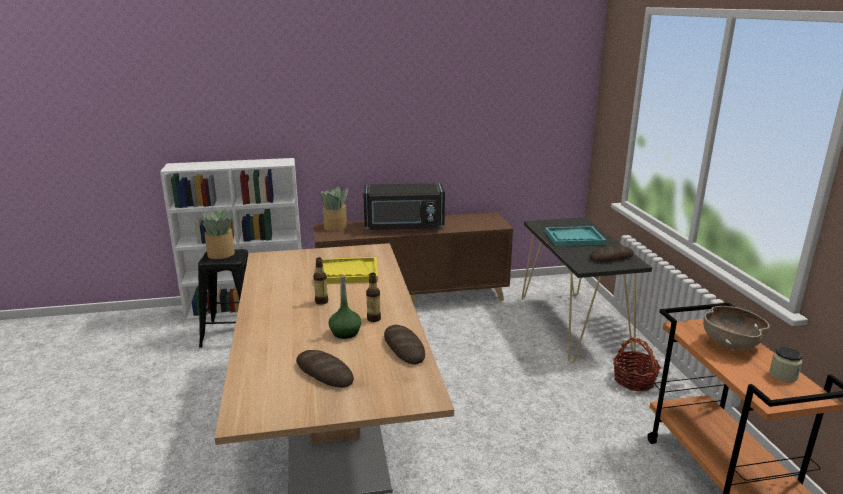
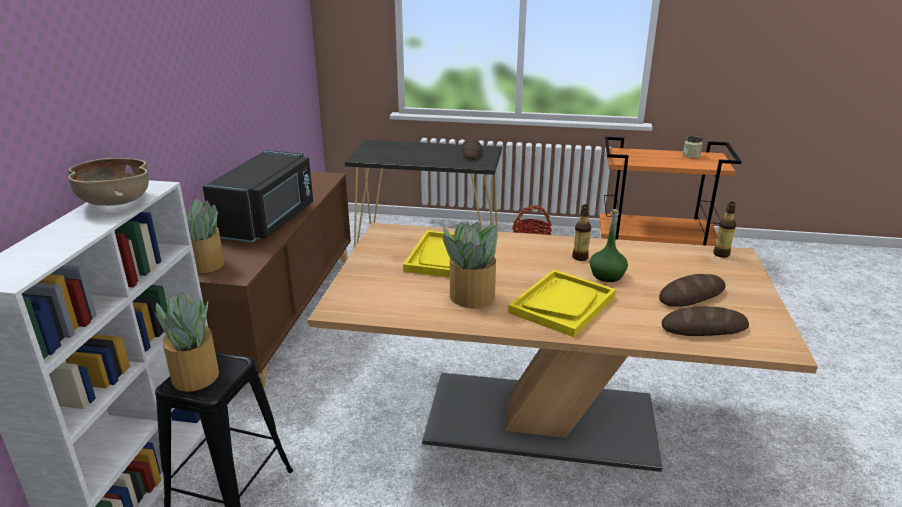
camera: 70 degrees left, 5 degrees up
(289, 319) = (562, 304): none -> yellow tray
(290, 288) = (471, 296): none -> potted plant
(321, 301) = (522, 280): bottle -> bottle (721, 254)
(404, 348) = (647, 252): bread -> bread (704, 327)
(574, 238) = (414, 154): turquoise tray -> none
(730, 344) = (647, 156): brown bowl -> brown bowl (115, 202)

